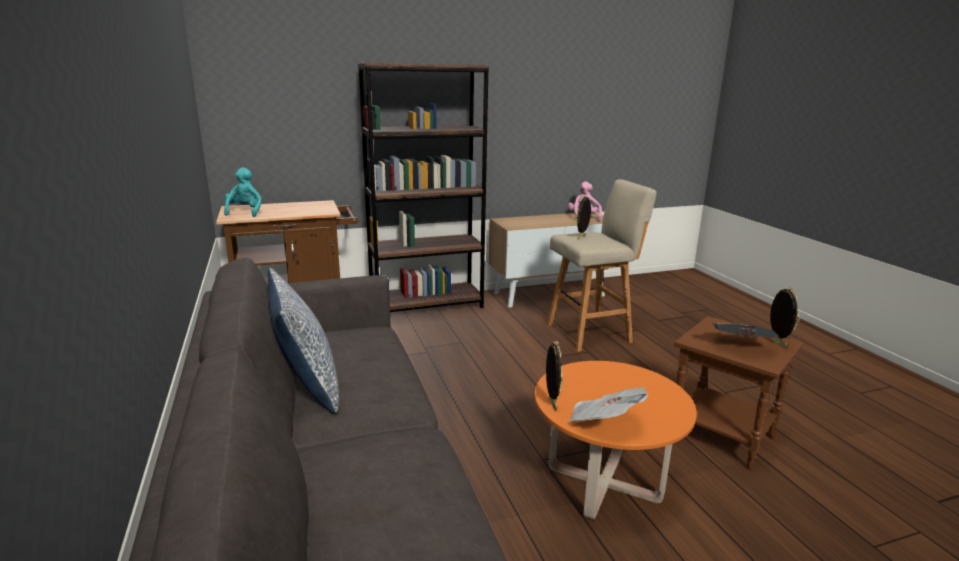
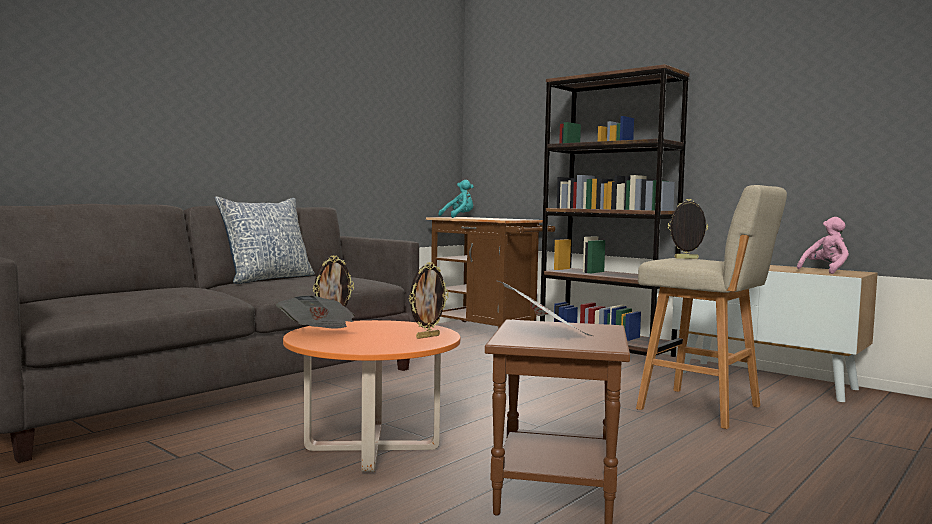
camera: 60 degrees right, 15 degrees down
(777, 343) = (590, 344): picture frame -> picture frame (427, 336)

